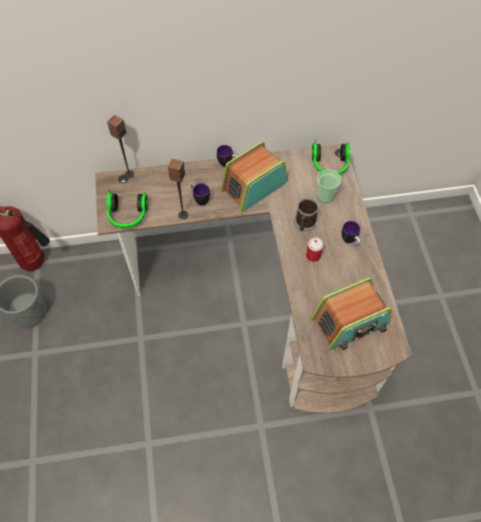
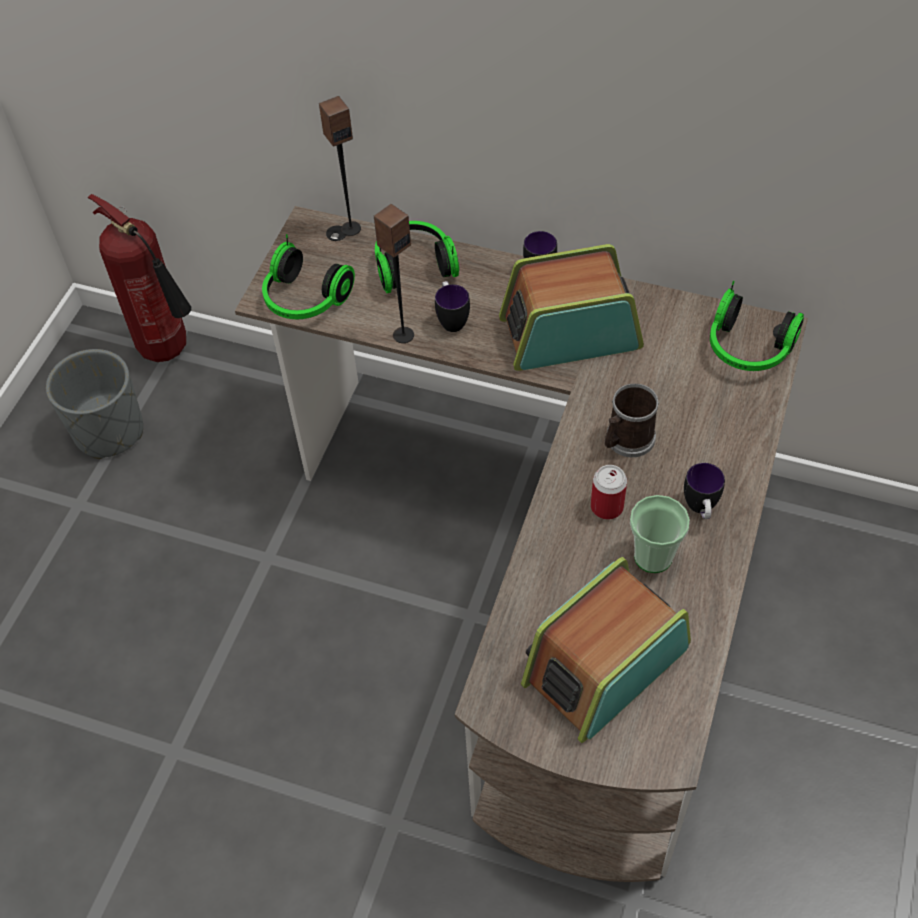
camera: 30 degrees right, 5 degrees down
(168, 181) = (413, 265): none -> headphones
(325, 196) = (701, 405): cup -> cup (653, 556)
(350, 322) = (604, 664): radio -> radio turned 135 degrees clockwise

